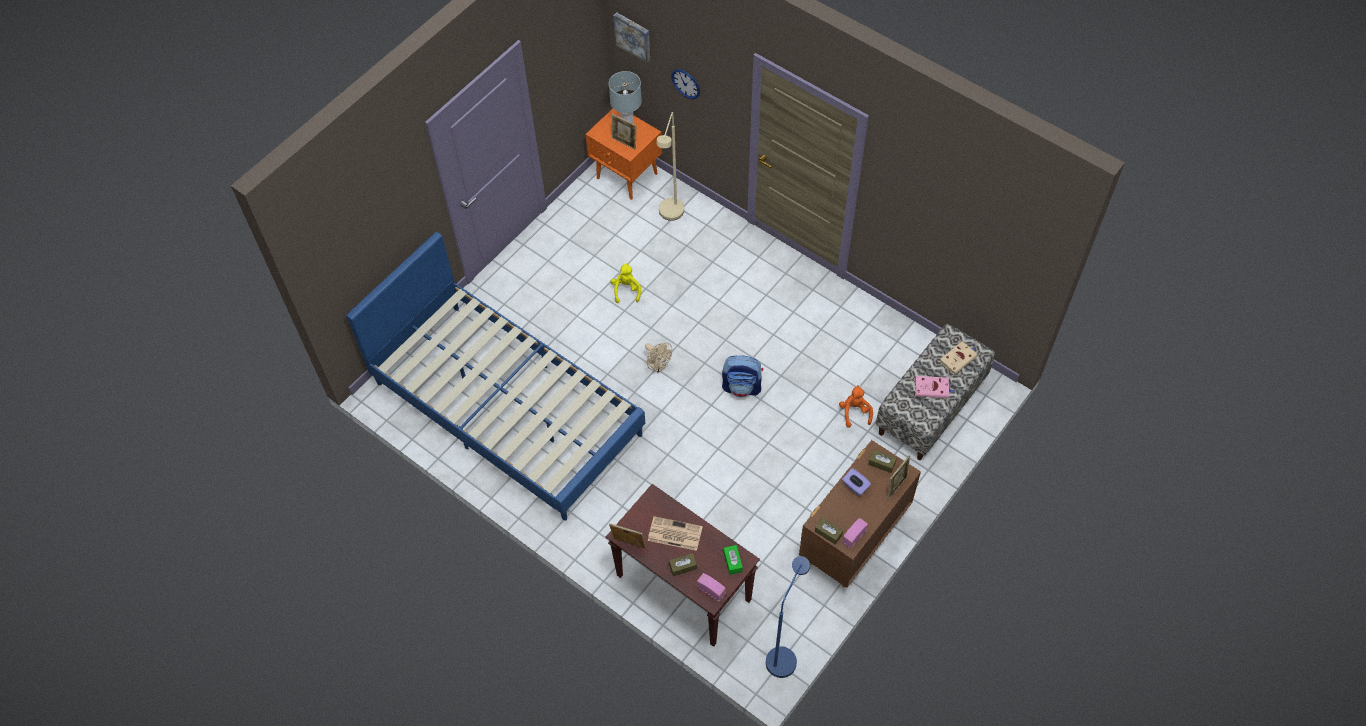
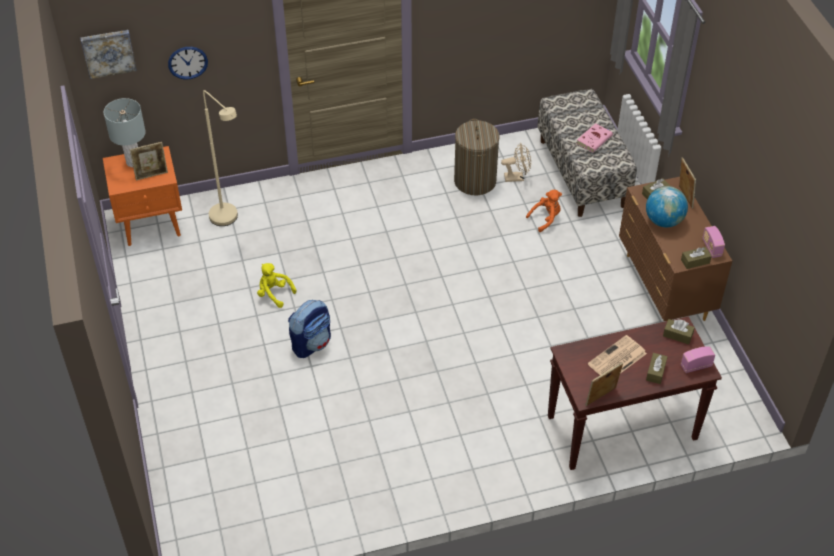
camera: 55 degrees left, 10 degrees down
(507, 407) = (312, 454): blue bed -> none
(658, 367) = (378, 317): beige fan -> beige fan (517, 177)
(732, 562) = (677, 335): green tissue box -> brown tissue box
(742, 387) = (454, 273): backpack -> backpack (311, 343)
(783, 654) = (739, 395): blue floor lamp -> none
(851, 340) = (475, 181): none -> laundry basket
(855, 412) = (546, 218): orange plush toy -> orange plush toy turned 120 degrees clockwise
(855, 486) = (664, 221): purple tissue box -> globe
(958, 358) = (580, 110): beige book -> none

